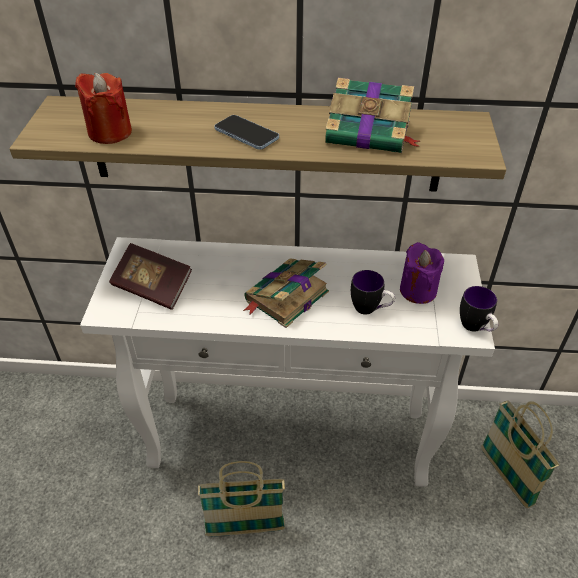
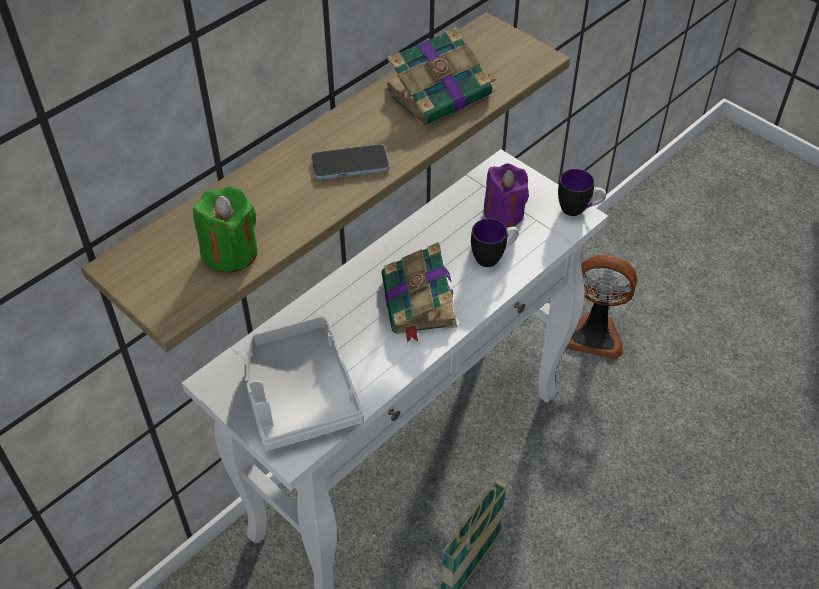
camera: 50 degrees left, 5 degrees up
(110, 132) = (230, 253): red candle -> green candle
(153, 287) = (298, 394): book -> grey tray
(506, 476) = (594, 334): basket -> fan

